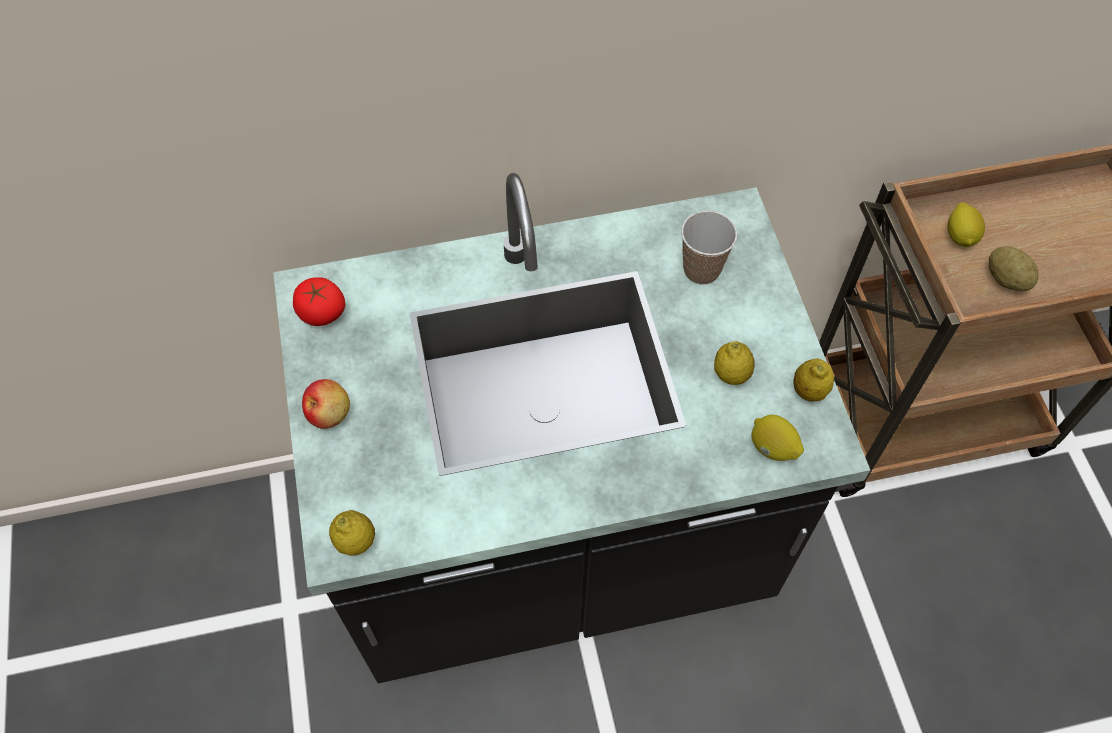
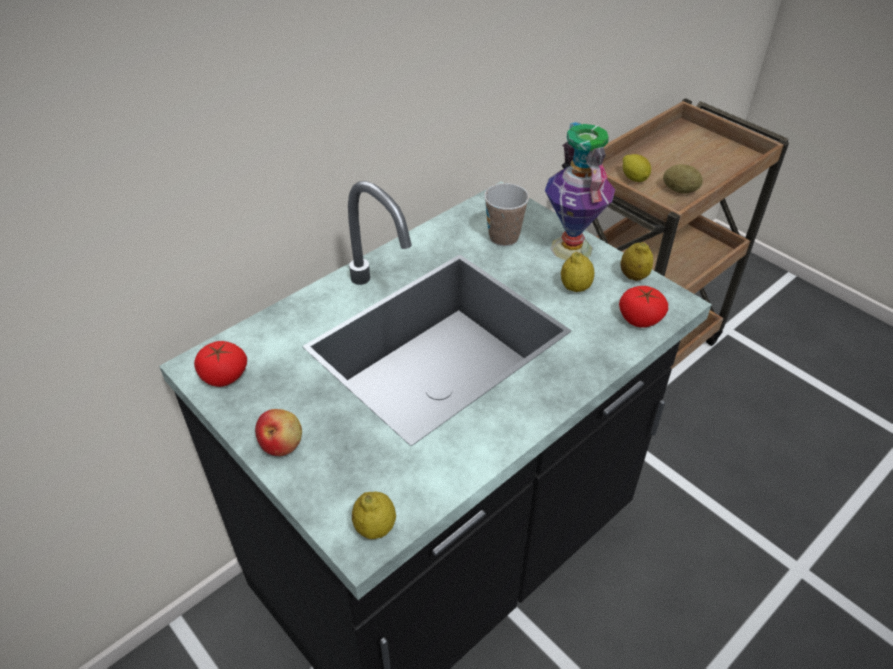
camera: 30 degrees left, 15 degrees down
(765, 319) = (570, 248): none -> vase
(772, 448) = (640, 318): lemon -> tomato

